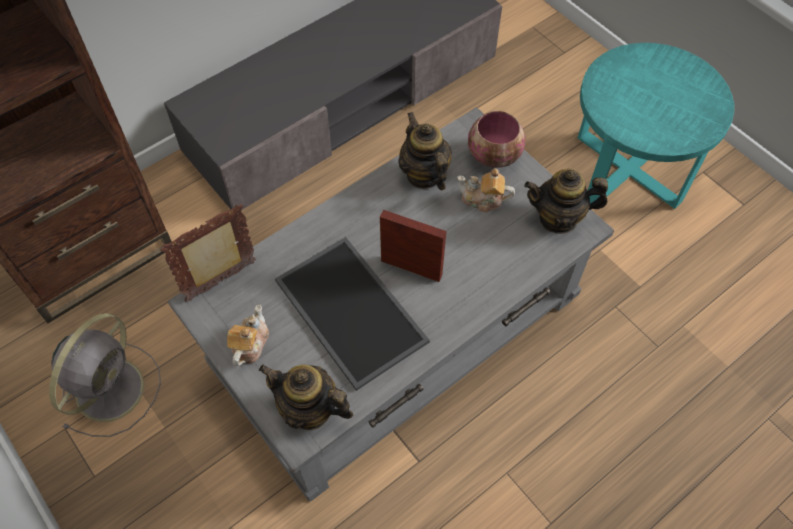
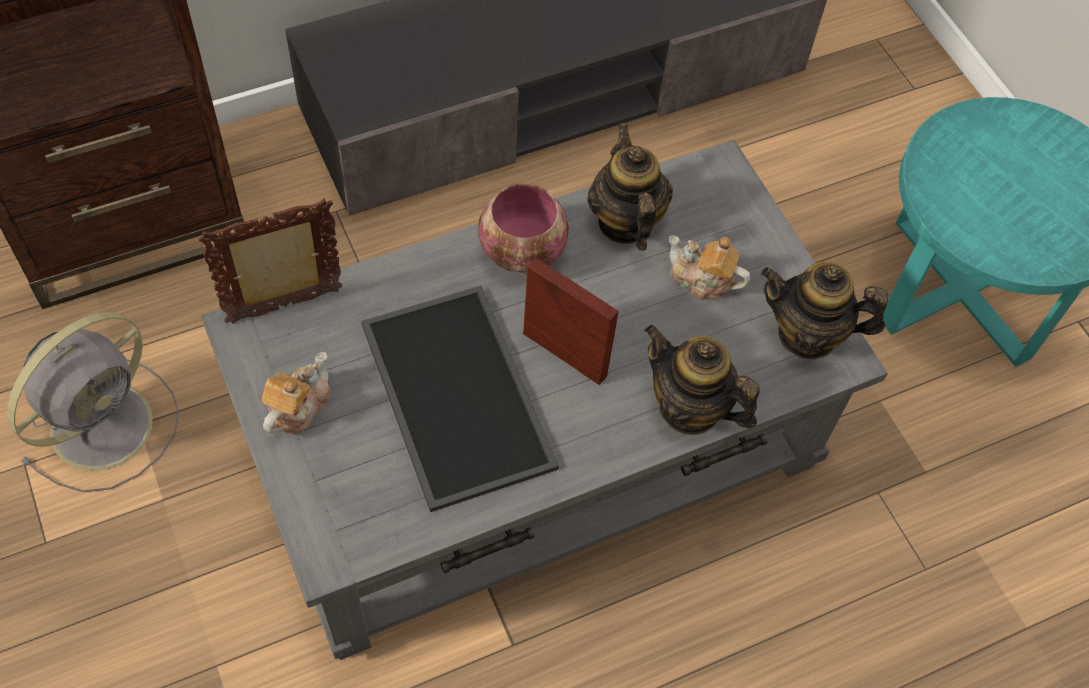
camera: 10 degrees right, 0 degrees up
(309, 410) = (355, 522): teapot -> teapot (689, 408)
(495, 156) = (740, 220): bowl -> bowl (524, 253)

